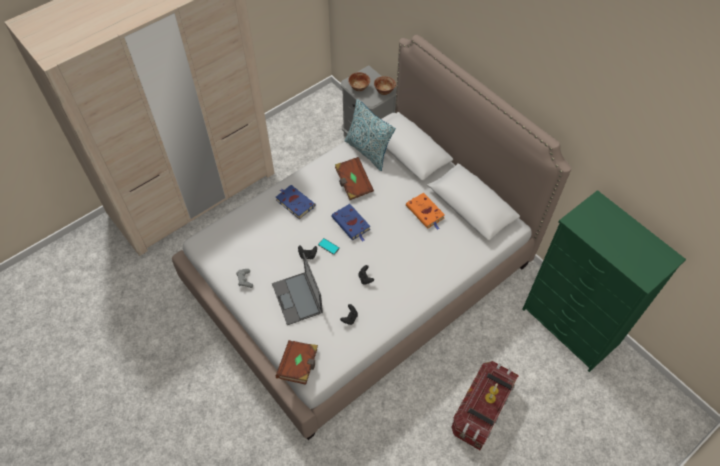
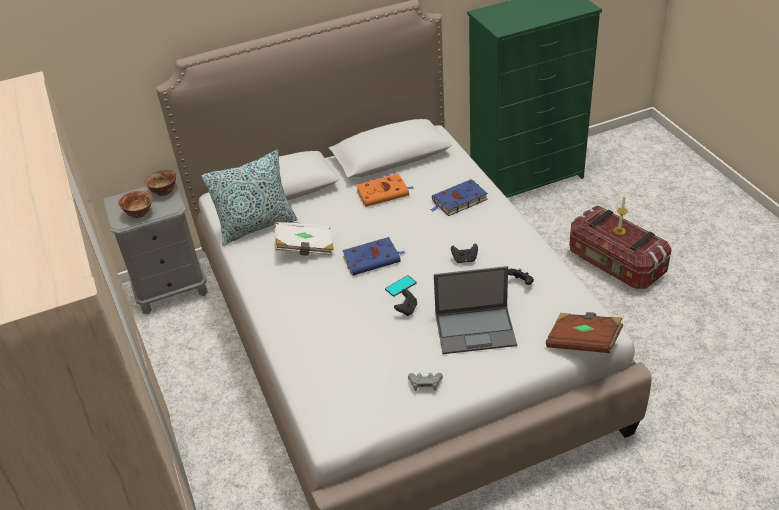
camera: 70 degrees left, 15 degrees down
(294, 203) = (307, 312): blue book -> blue book (458, 201)
(353, 184) = (305, 248): brown book -> white book

